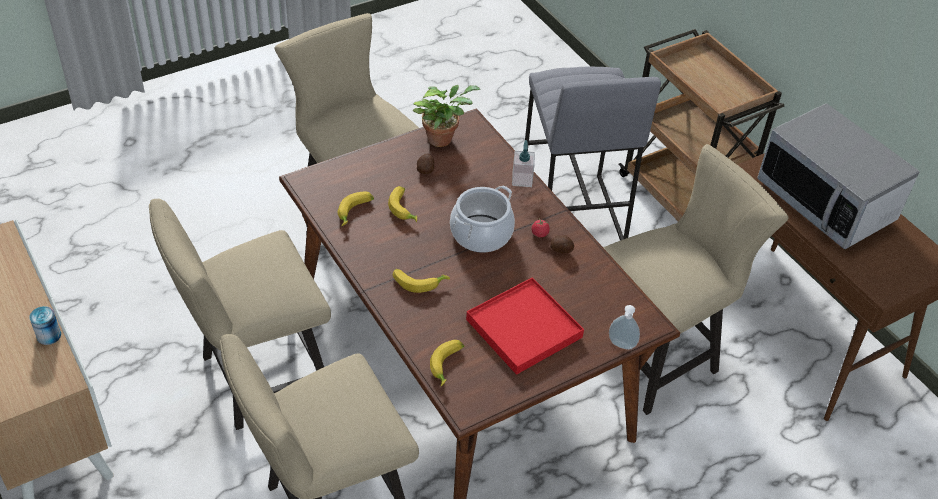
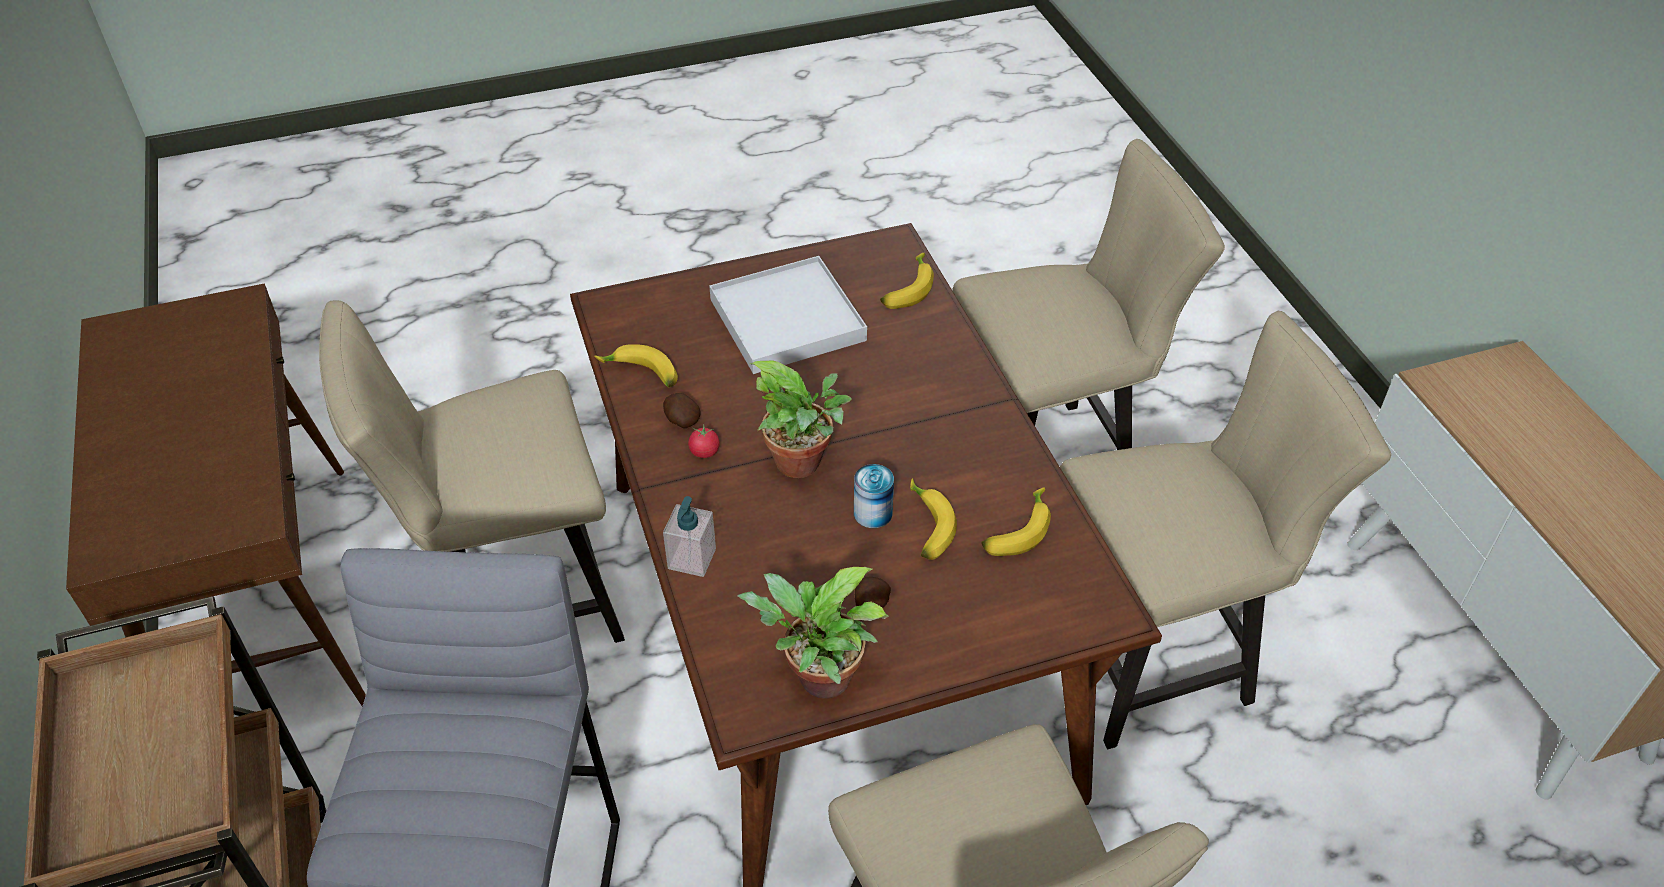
camera: 165 degrees left, 0 degrees up
(49, 335) = (1488, 446): can -> can (873, 513)
(418, 282) = (925, 400): banana -> banana (640, 375)
(481, 234) = (804, 464): cooking pot -> potted plant
(524, 328) = (786, 320): red tray -> white tray
(621, 346) = (662, 284): soap dispenser -> none
(826, 201) = (178, 447): microwave -> none

